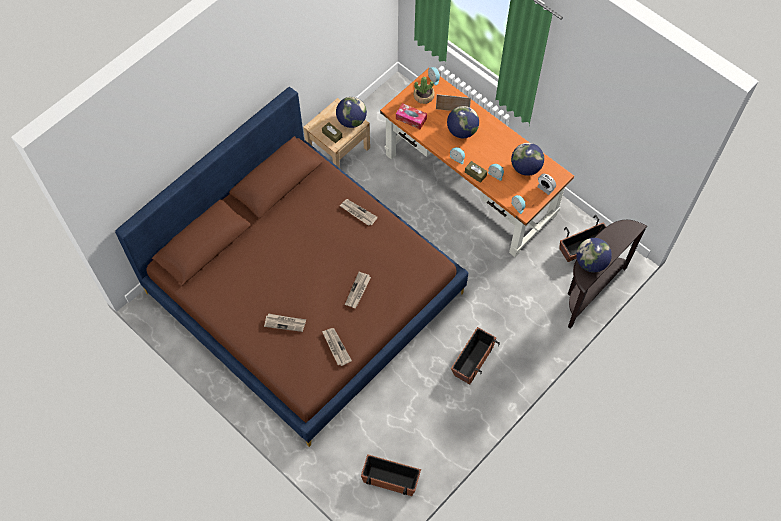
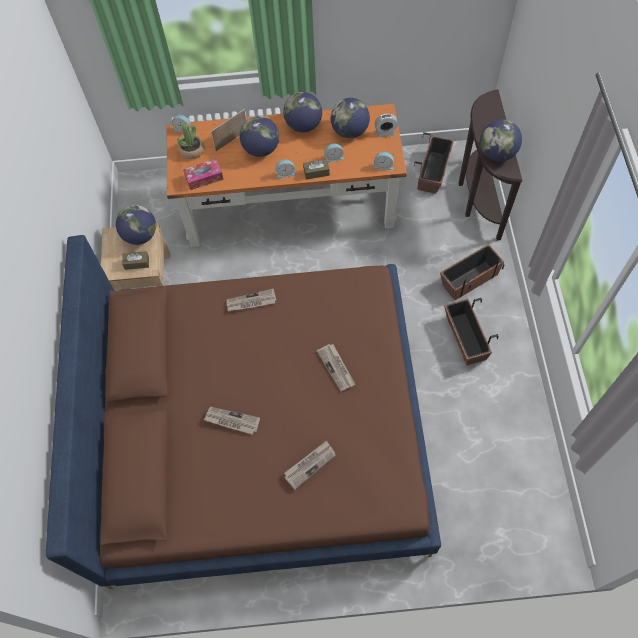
camera: 45 degrees left, 0 degrees up
(336, 347) = (381, 436): newspaper -> newspaper (231, 421)
(390, 479) = (527, 505): planter -> planter (469, 279)
(503, 139) = (303, 125): none -> globe

